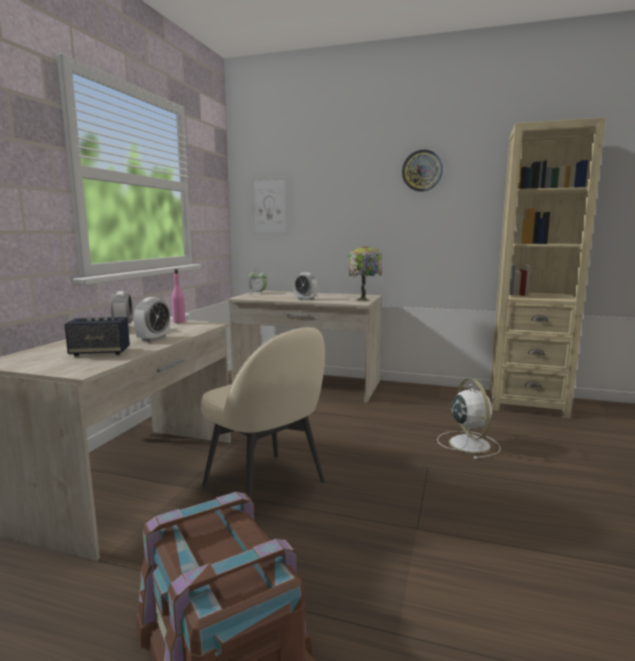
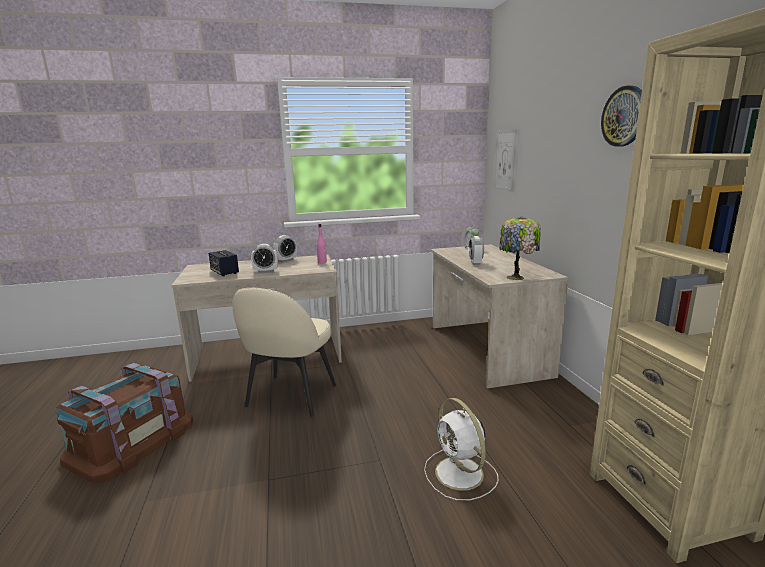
camera: 60 degrees right, 5 degrees up
(468, 443) = (460, 474): white fan -> white fan turned 105 degrees clockwise

